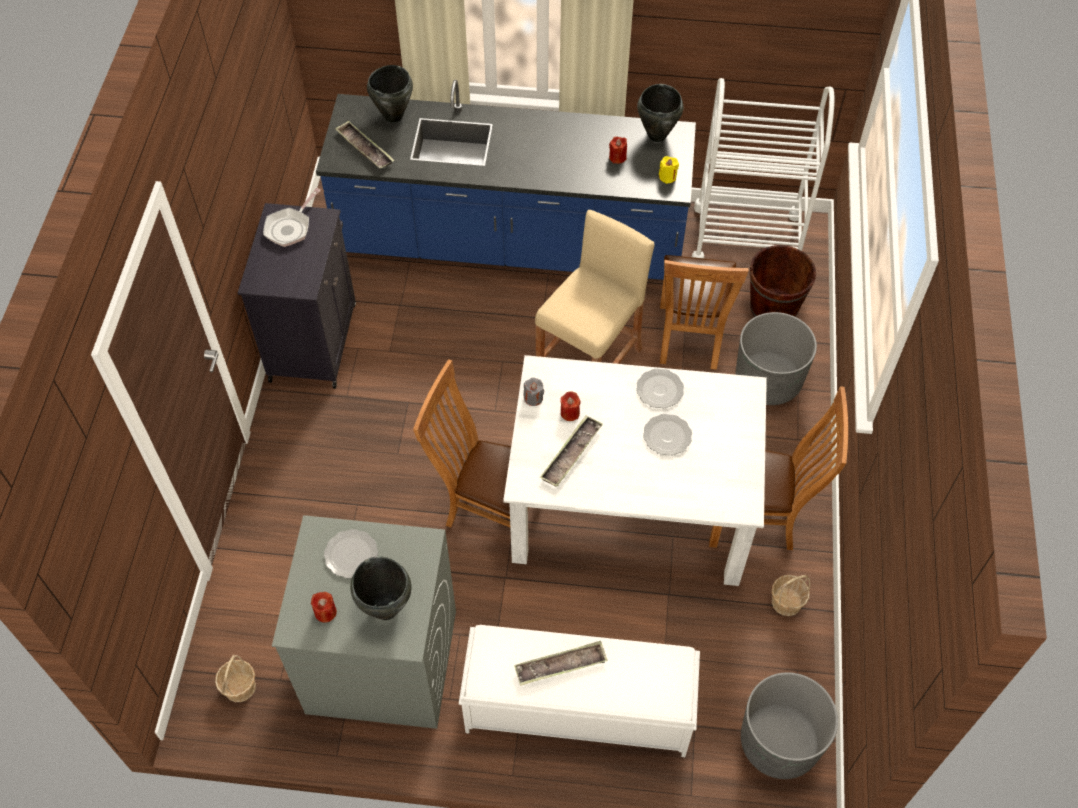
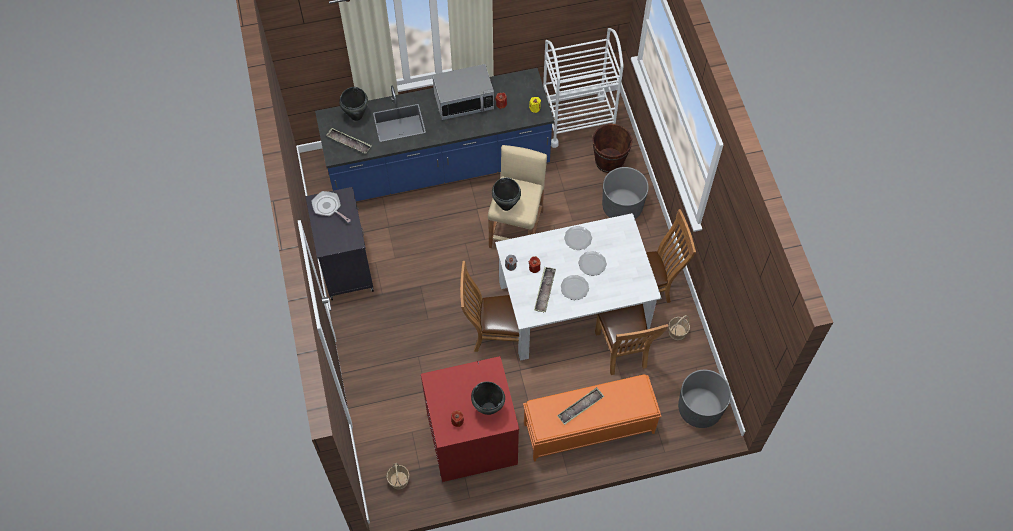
camera: 20 degrees left, 5 degrees up
(290, 227) = (328, 207): frying pan -> frying pan turned 120 degrees clockwise
(352, 554) = (457, 386): plate -> plate (575, 288)
(380, 662) = (471, 440): grey washing machine -> red washing machine
(562, 139) = (464, 101): none -> microwave
(576, 709) = (587, 428): white bench -> orange bench
(656, 135) = (518, 83): black cooking pot -> black cooking pot (506, 206)
(689, 340) = (568, 196): brown chair -> brown chair (623, 352)

